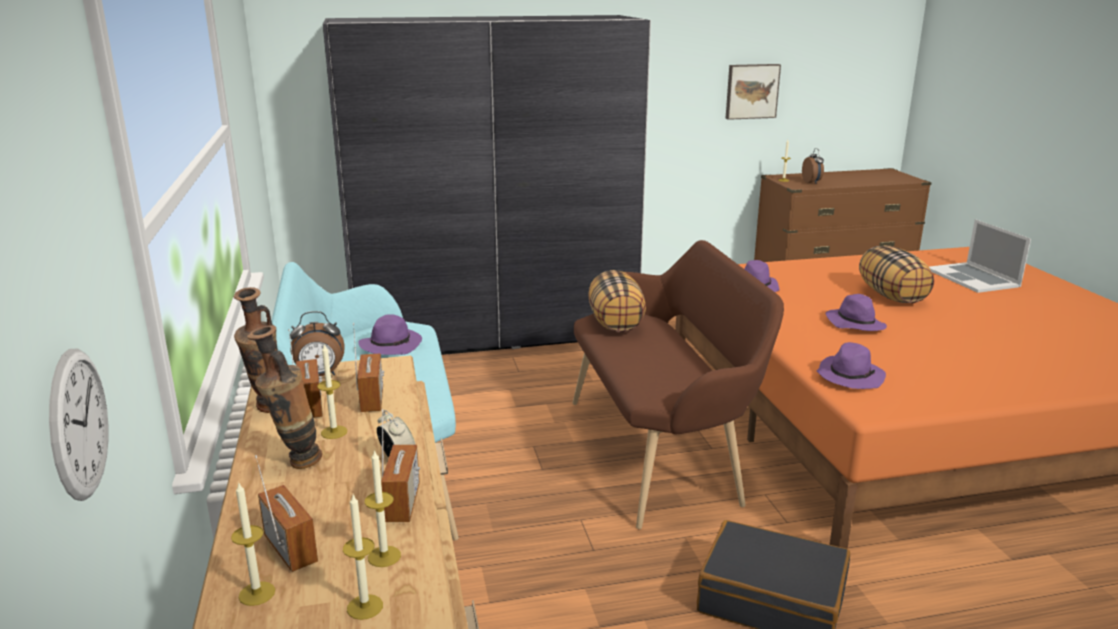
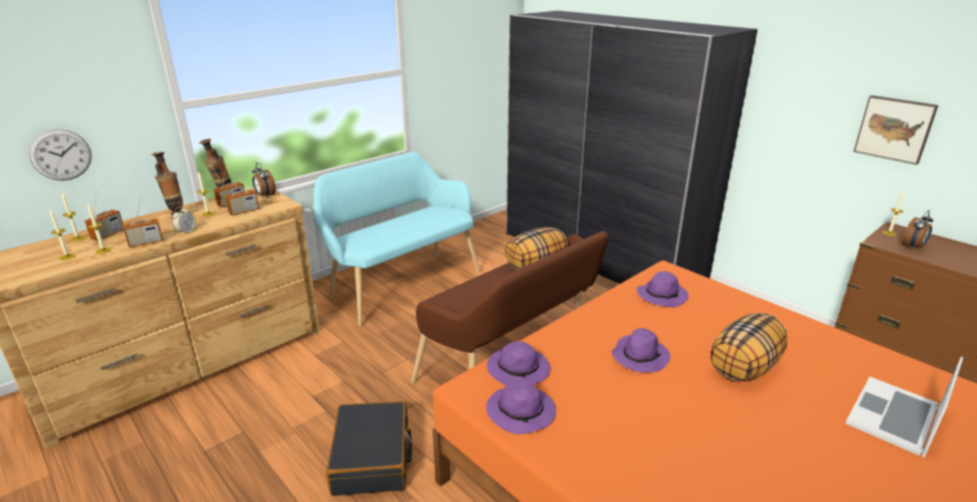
camera: 60 degrees right, 5 degrees up
(391, 345) = (429, 217): purple hat -> purple hat (522, 413)

